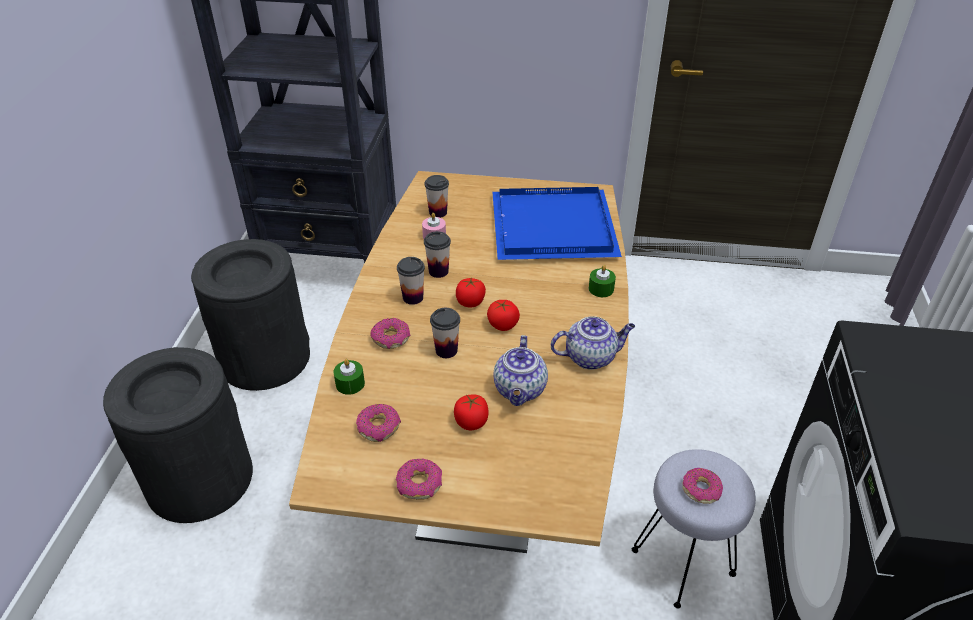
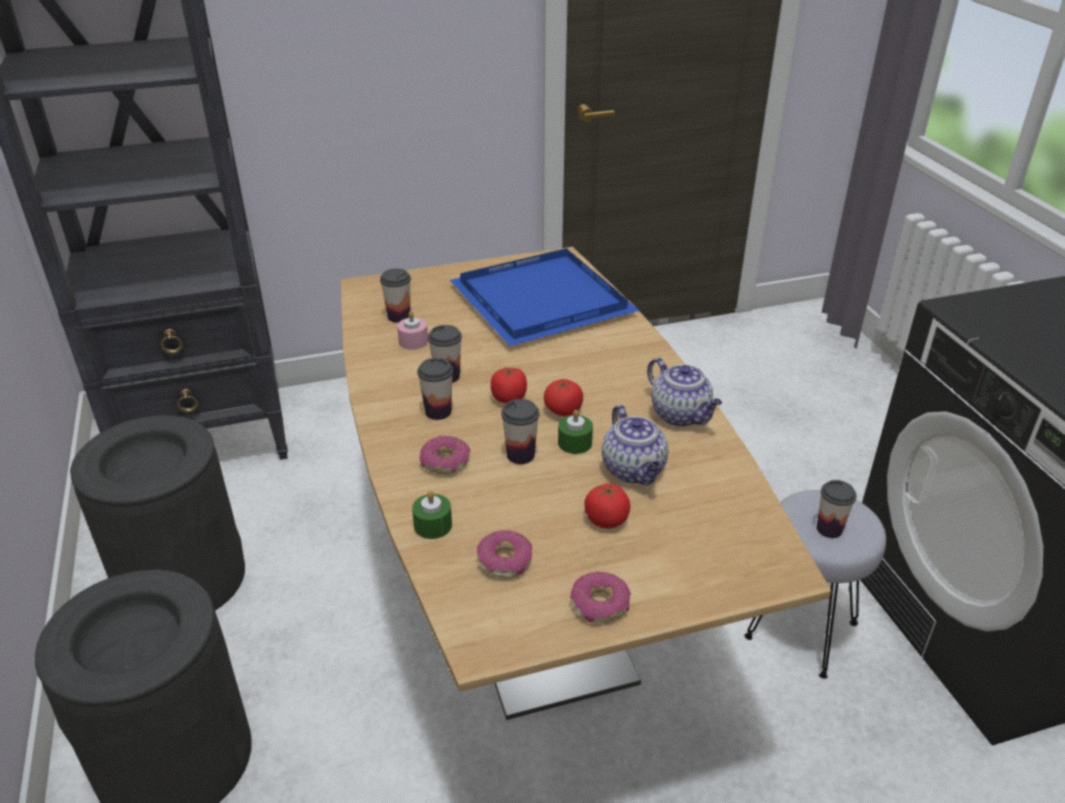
camera: 25 degrees left, 5 degrees down
(591, 357) = (681, 415): teapot -> teapot turned 90 degrees clockwise
(601, 289) = (639, 347): green candle -> green candle (575, 443)
(701, 489) = (829, 529): donut -> cup

